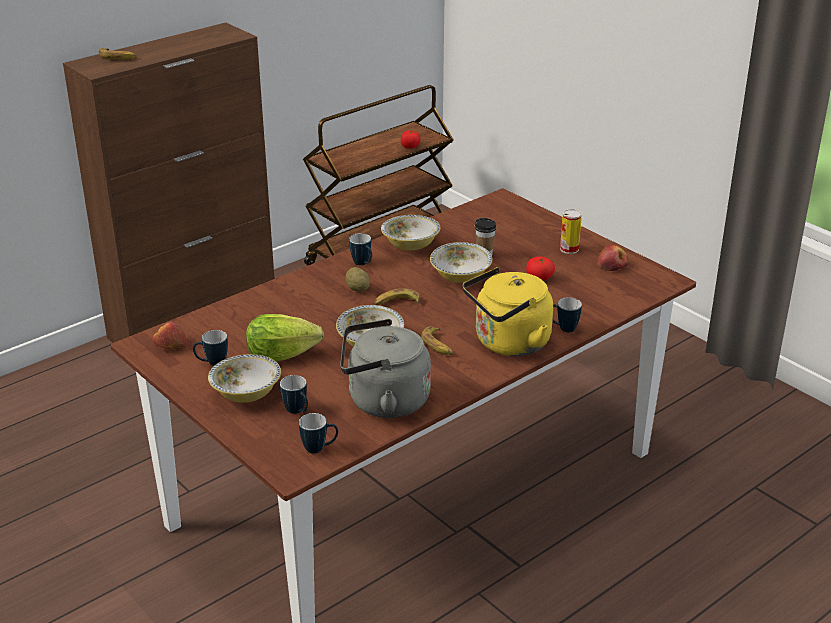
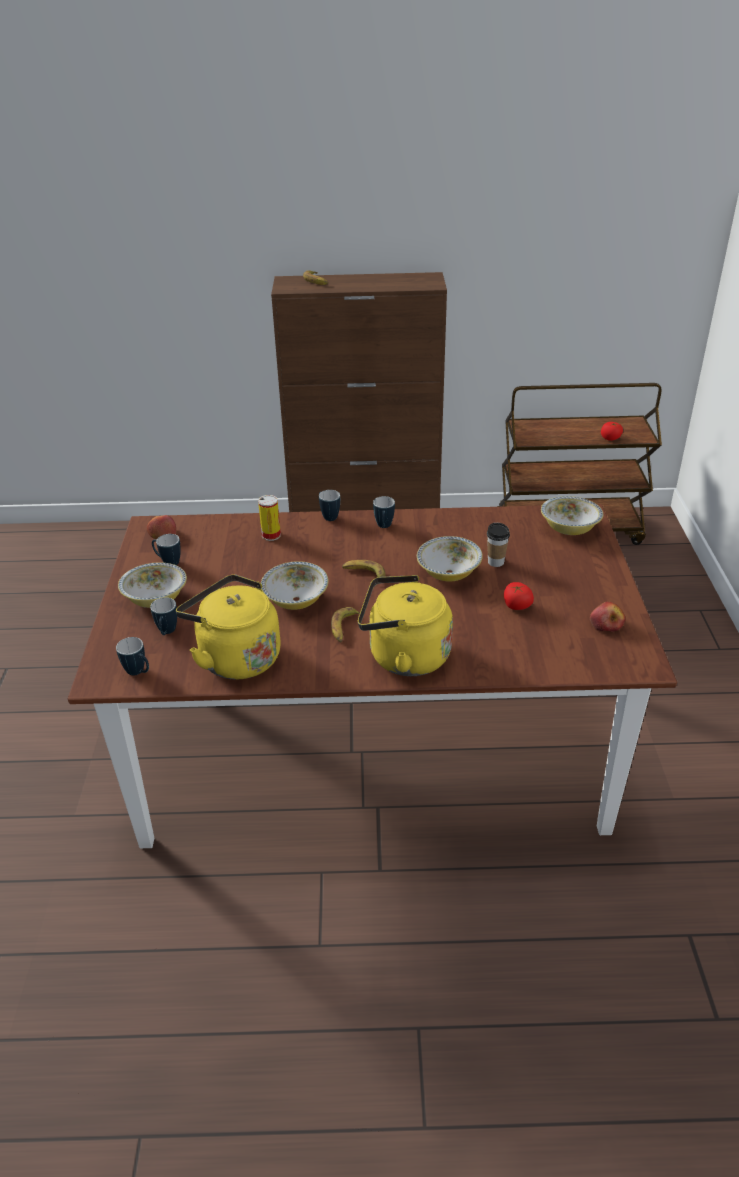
camera: 40 degrees right, 5 degrees up
(281, 355) = (220, 579): lettuce -> none
(357, 289) = (350, 547): potato -> none
(383, 401) = (235, 657): grey kettle -> yellow kettle
(410, 245) = (445, 526): bowl -> bowl (569, 528)
(563, 328) = (472, 666): mug -> mug (328, 516)
(569, 249) = (584, 589): can -> can (271, 535)

